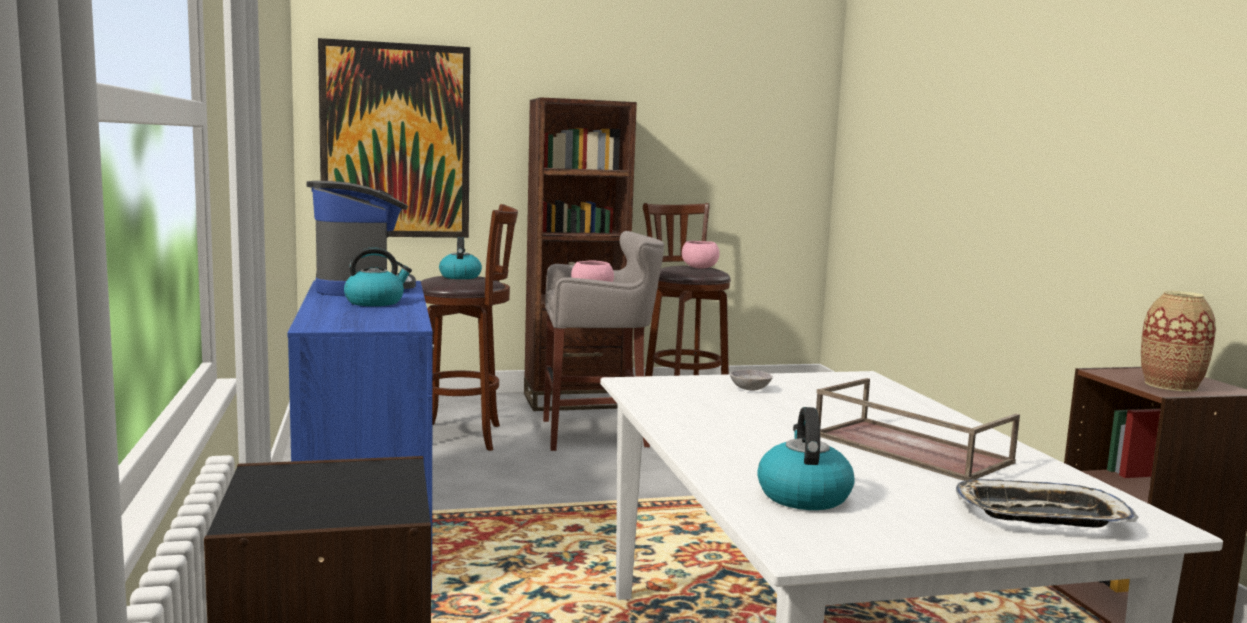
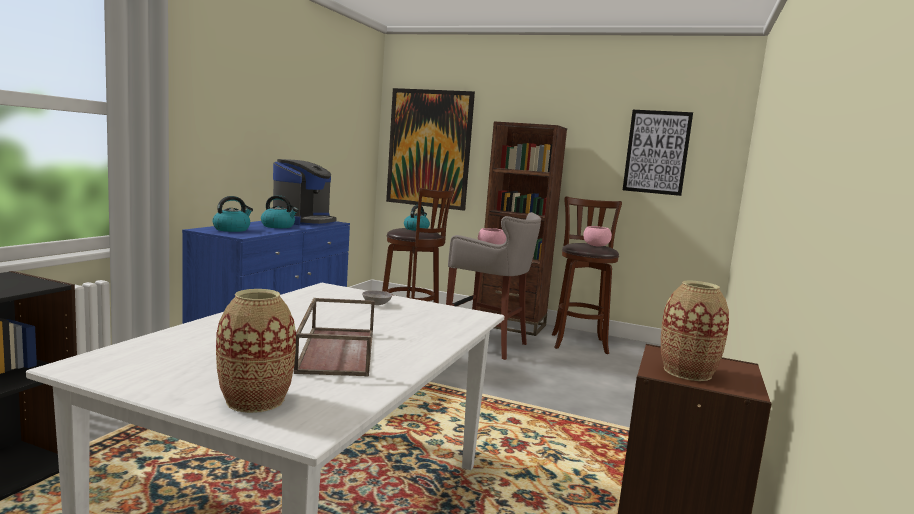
camera: 35 degrees right, 0 degrees up
(736, 134) = (656, 152): none -> picture
(803, 495) = (180, 349): kettle -> kettle (232, 229)
(1040, 516) = (255, 400): tray -> vase

